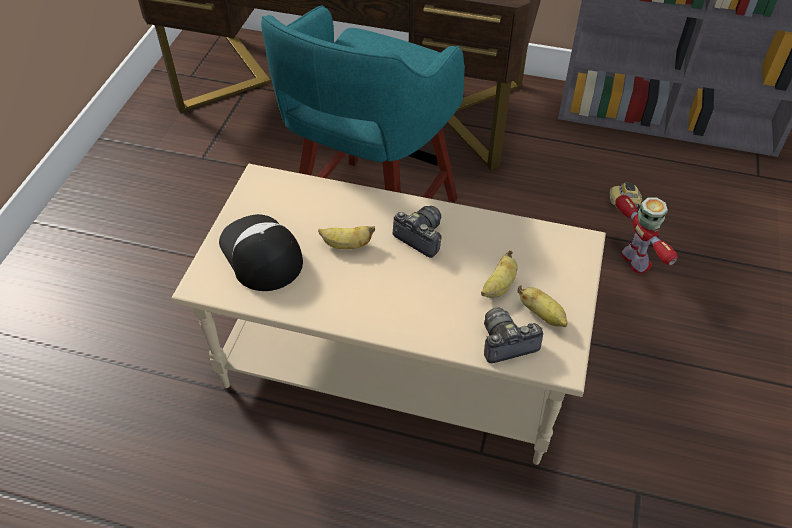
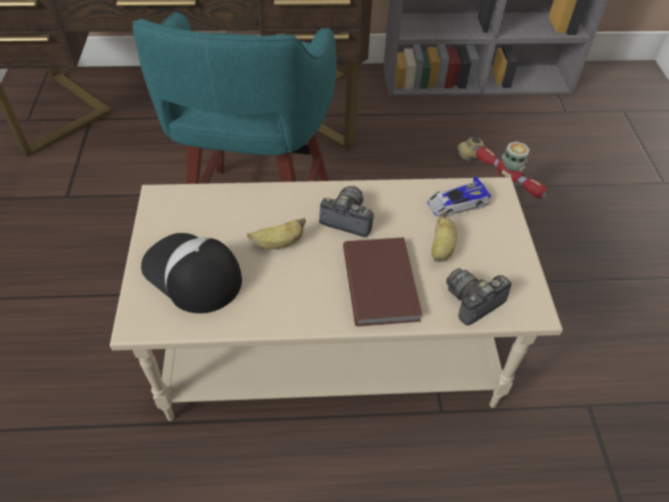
camera: 20 degrees left, 0 degrees up
(427, 303) = (382, 282): none -> brown book
(535, 246) = (456, 203): none -> toy car
(542, 315) = (493, 266): banana -> none

